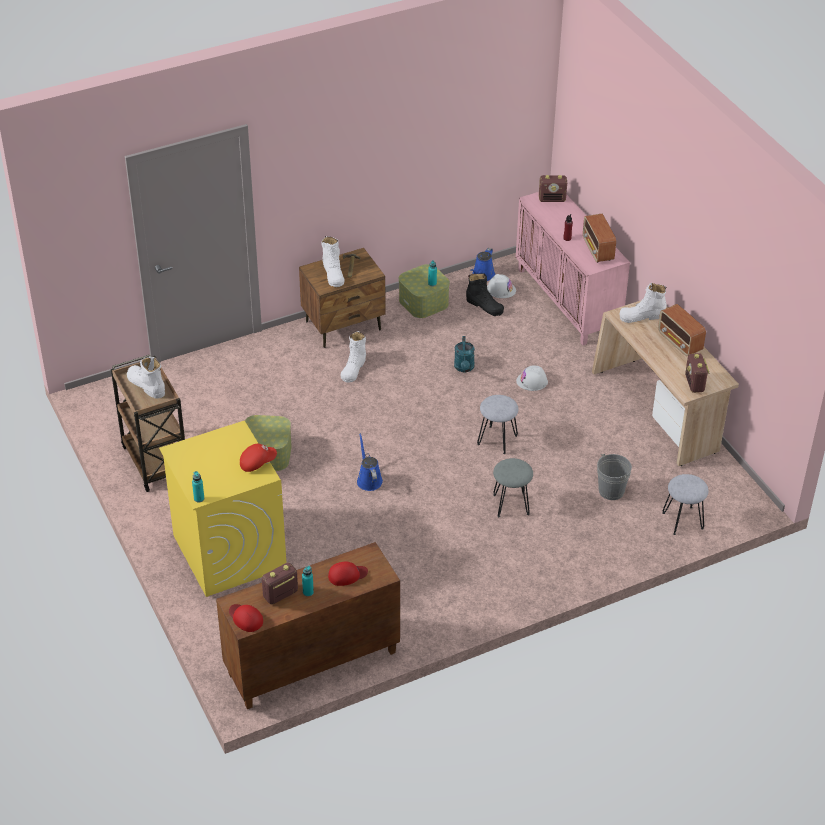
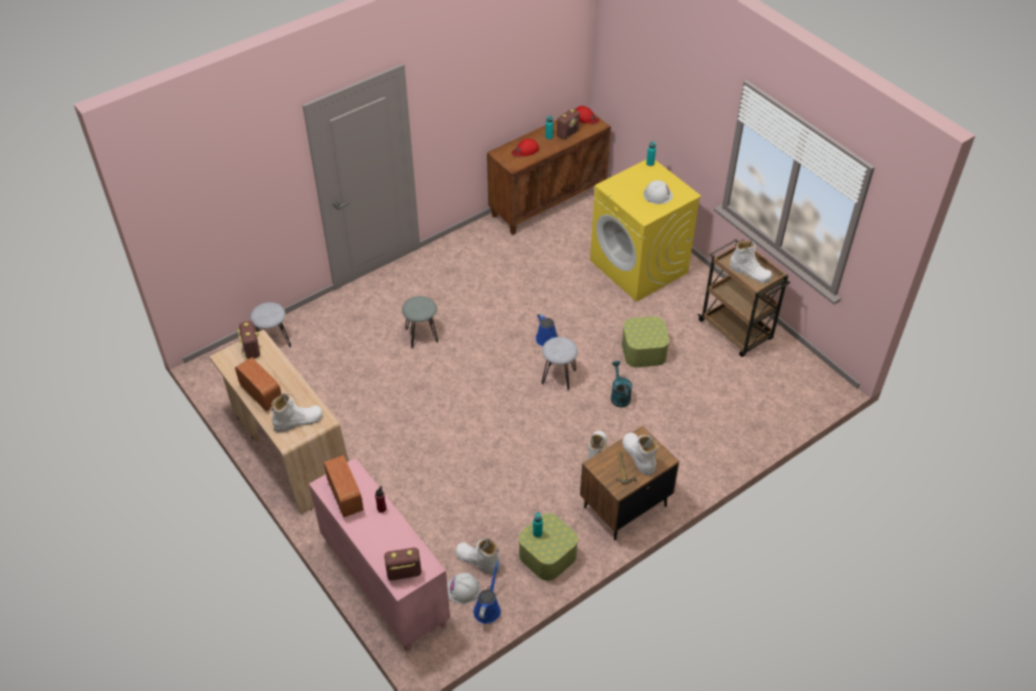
camera: 170 degrees right, 5 degrees up
(257, 462) = (618, 194): red cap -> none
(464, 368) = (486, 471): turquoise watering can -> turquoise watering can (619, 395)
(484, 306) = (478, 560): black boot -> white boot
(497, 439) = (441, 395): grey stool -> grey stool (559, 377)
(532, 381) = (415, 465): white hard hat -> white hard hat (658, 195)
(611, 491) = (335, 360): grey bucket -> none

